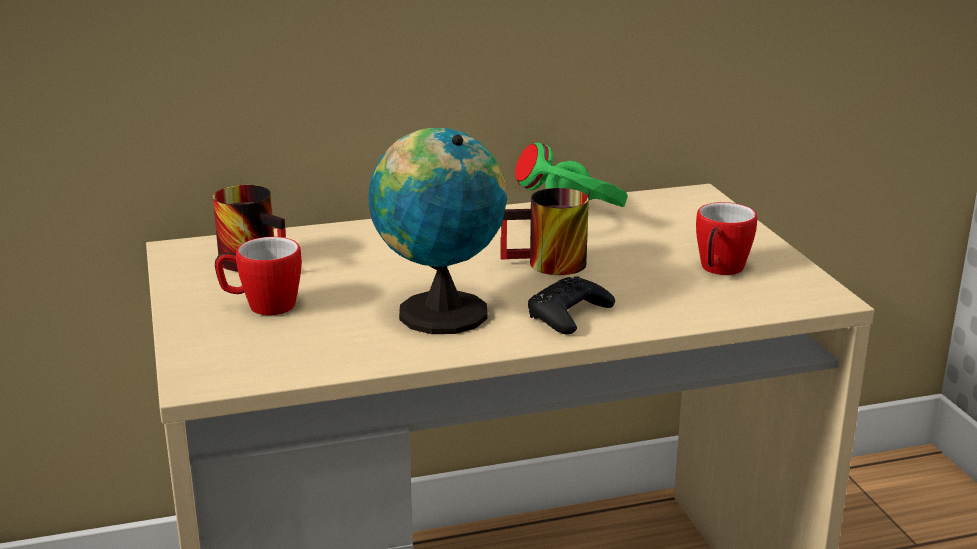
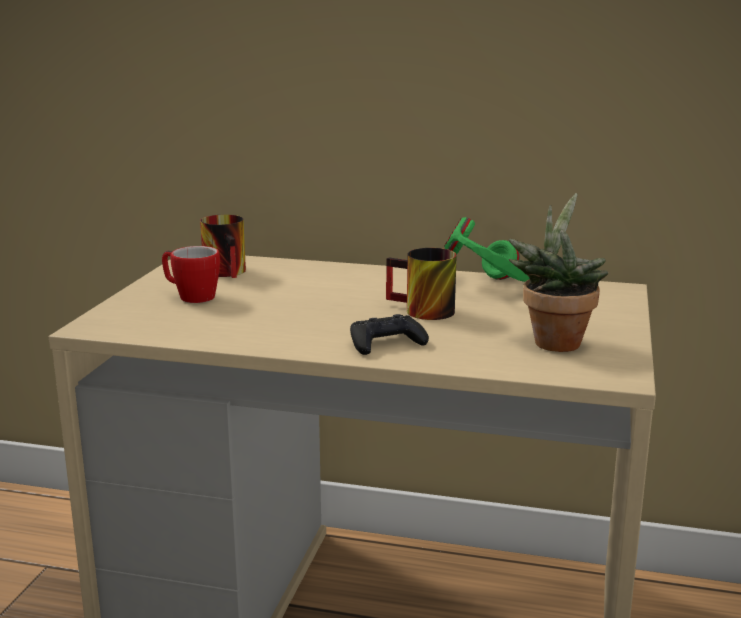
camera: 30 degrees right, 5 degrees down
(437, 312) = (295, 322): globe -> none
(719, 270) = (554, 341): mug -> potted plant

